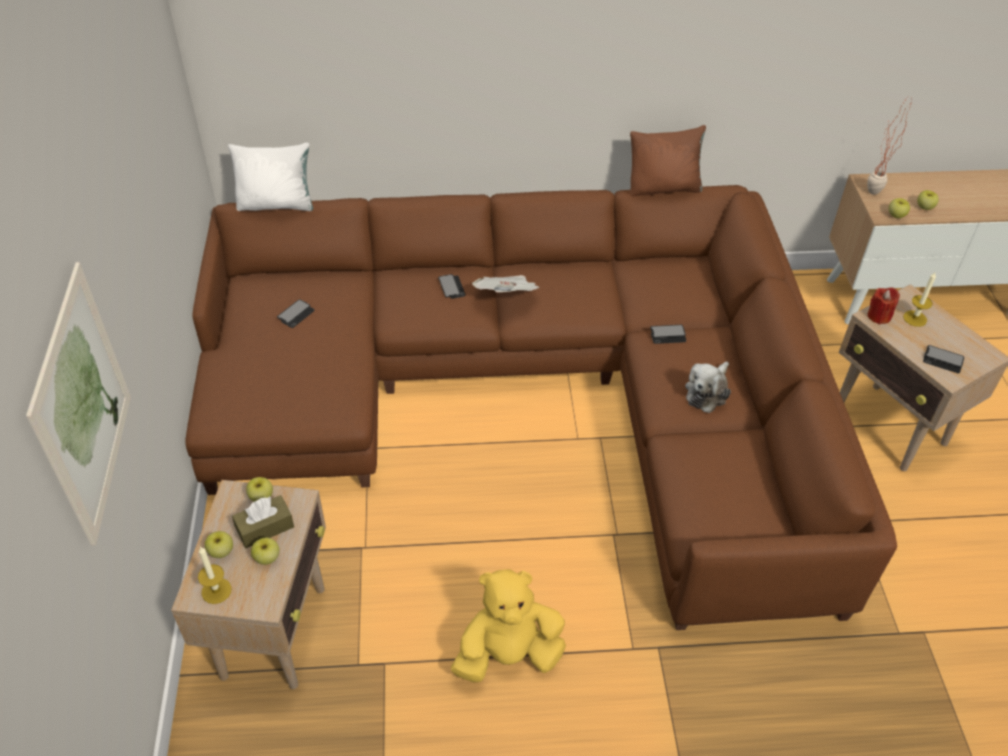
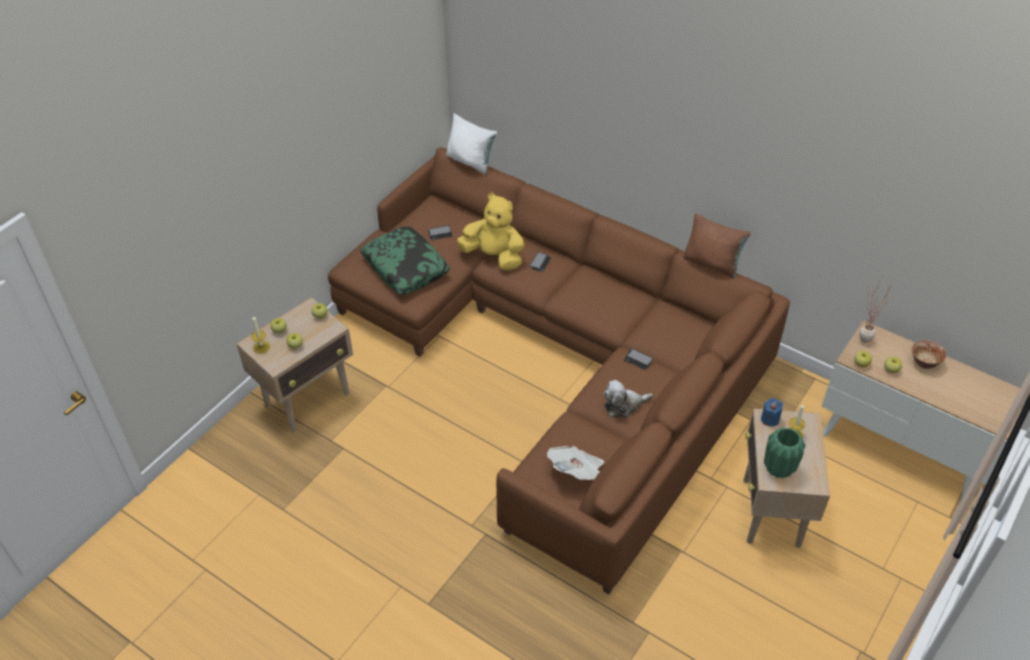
camera: 40 degrees right, 0 degrees up
(83, 405) = (222, 214): picture -> none
(265, 528) = (308, 331): brown tissue box -> none
(291, 377) = (405, 267): none -> pillow
(506, 297) = (566, 285): newspaper -> newspaper (577, 471)
(508, 655) = (405, 484): yellow plush toy -> yellow plush toy (494, 256)
(879, 316) = (770, 419): red candle -> blue candle
(940, 186) = (924, 363): none -> bowl
(943, 360) = (778, 468): phone -> green vase

